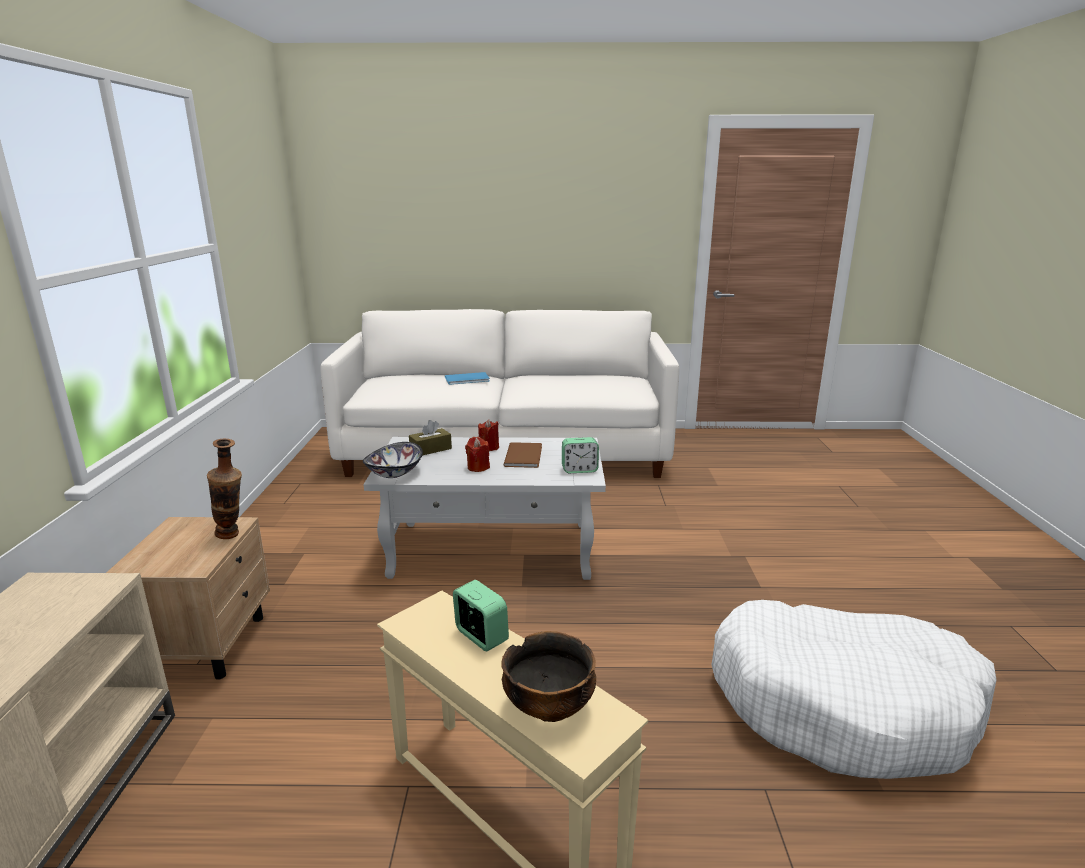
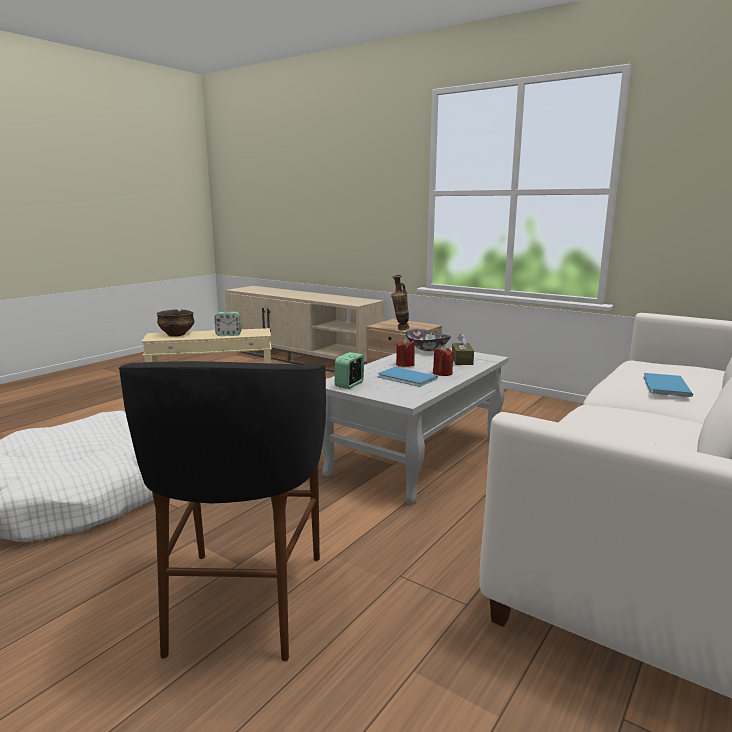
camera: 125 degrees right, 5 degrees down
(525, 455) = (407, 378): brown book -> blue book
(762, 537) = (243, 602): none -> black stool

